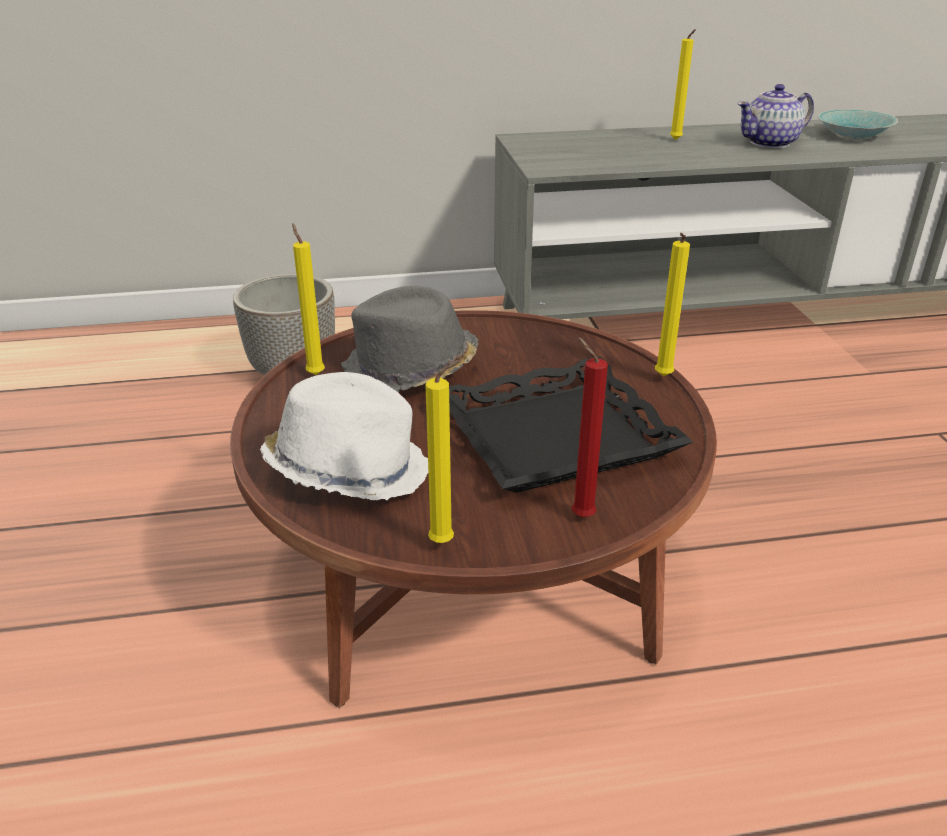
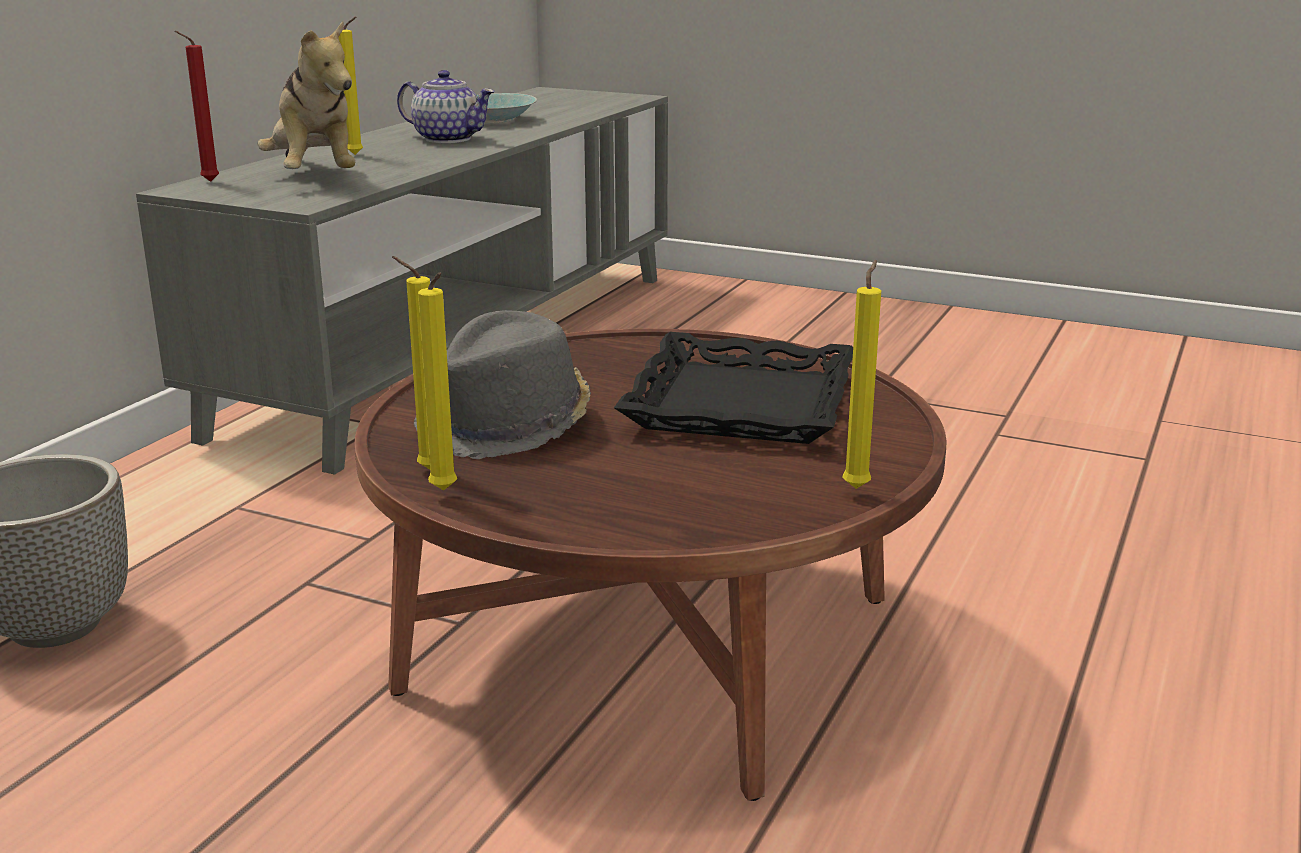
camera: 55 degrees left, 10 degrees down
(349, 469) = (663, 501): white hat -> none
(579, 515) = (875, 431): red candle -> red candle (207, 181)
(605, 150) = (315, 177): none -> plush toy
(662, 377) = (713, 337): yellow candle -> yellow candle (445, 492)
(770, 143) = (447, 139): teapot -> teapot turned 75 degrees counterclockwise

